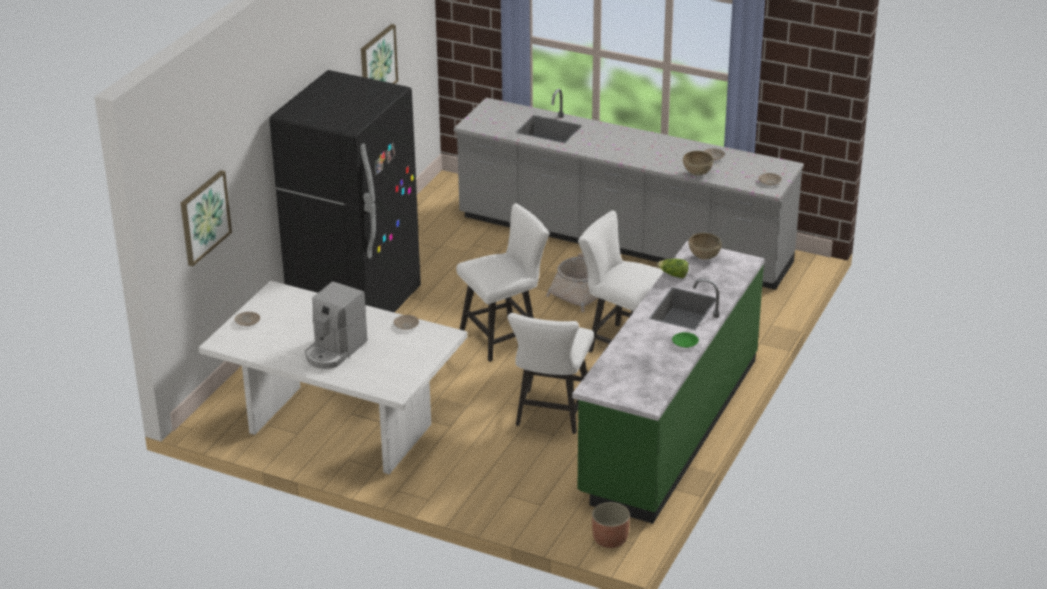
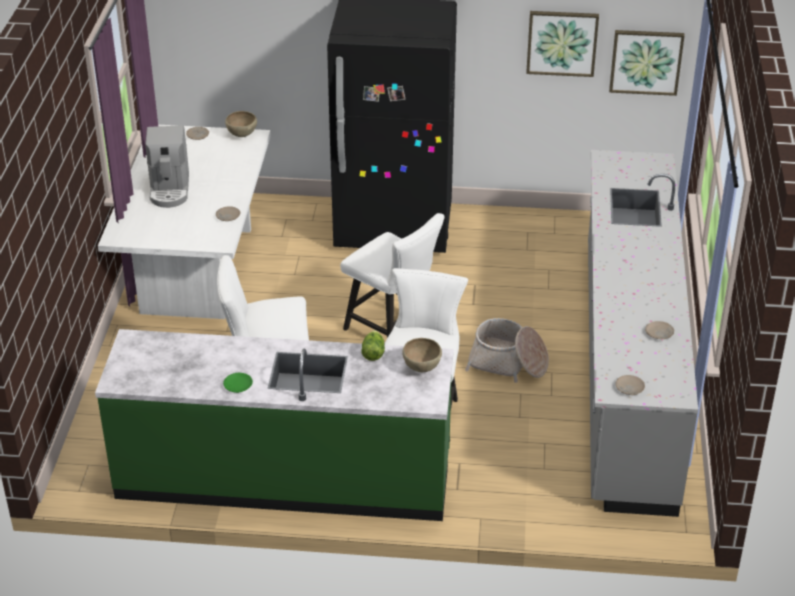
camera: 70 degrees right, 5 degrees up
(204, 217) = (227, 35): picture -> picture (646, 61)
(335, 350) = (170, 189): coffee machine -> coffee machine turned 105 degrees counterclockwise
(610, 539) = (80, 474): planter -> none
(697, 174) = (608, 328): brown bowl -> brown bowl (242, 135)

